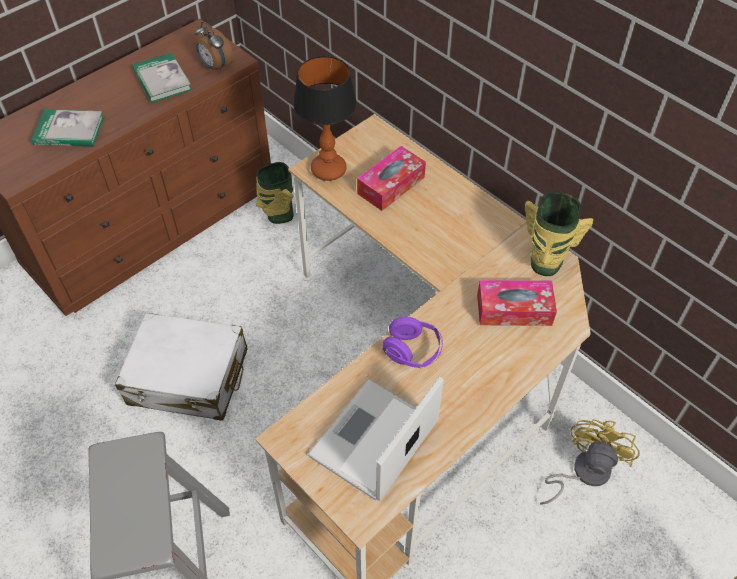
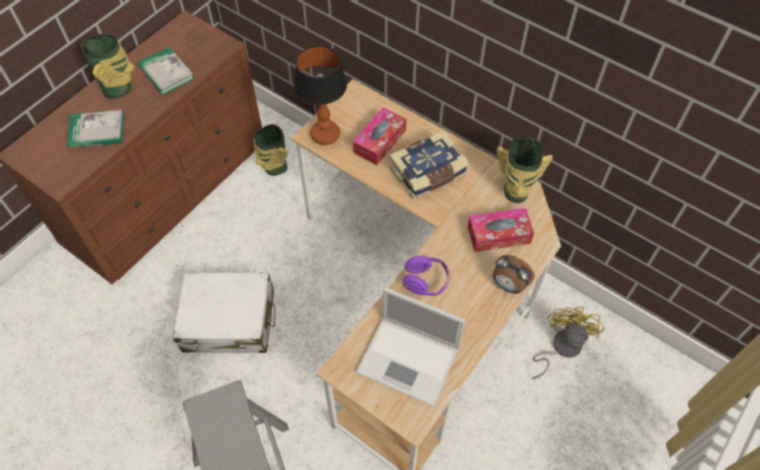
camera: 10 degrees left, 5 degrees up
(106, 90) = (119, 89): none -> vase
(215, 66) = (210, 54): alarm clock -> alarm clock (508, 285)
(373, 441) = (410, 360): laptop -> laptop turned 90 degrees counterclockwise
(442, 228) = (428, 173): none -> book

